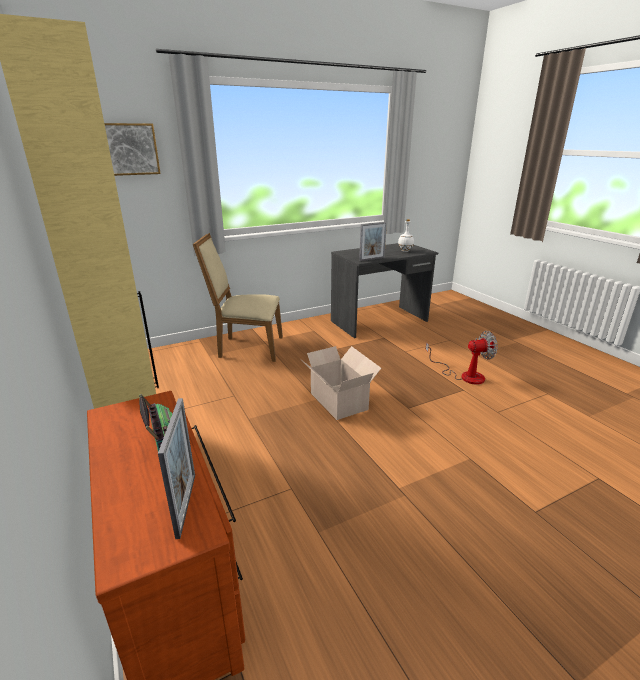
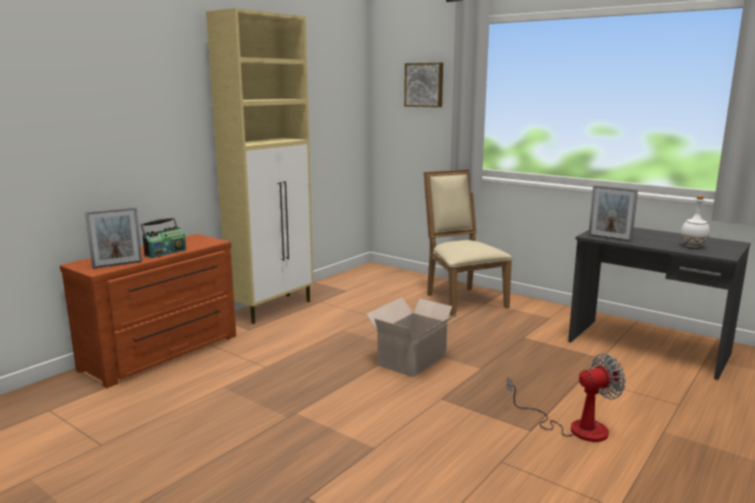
camera: 65 degrees right, 10 degrees down
(464, 375) = (574, 427): fan -> fan turned 75 degrees counterclockwise

